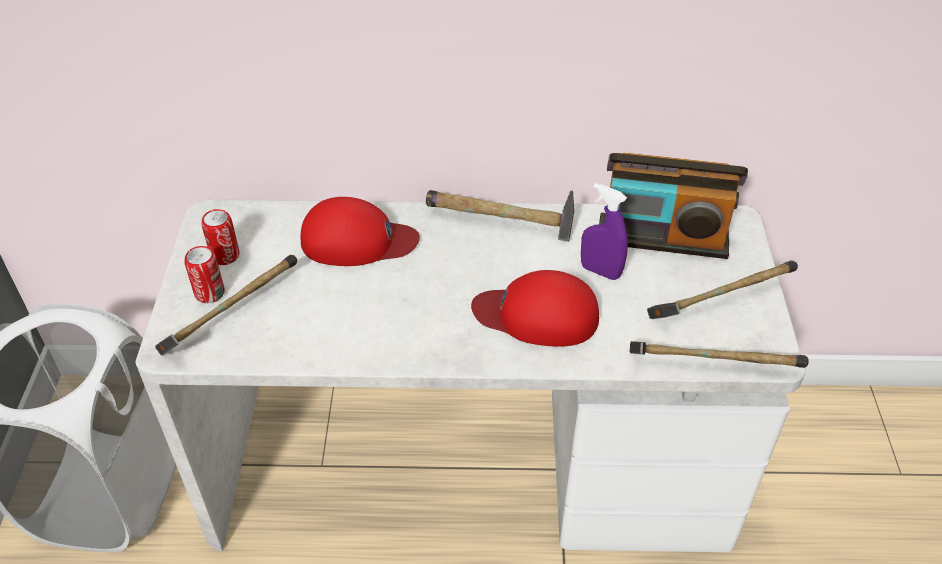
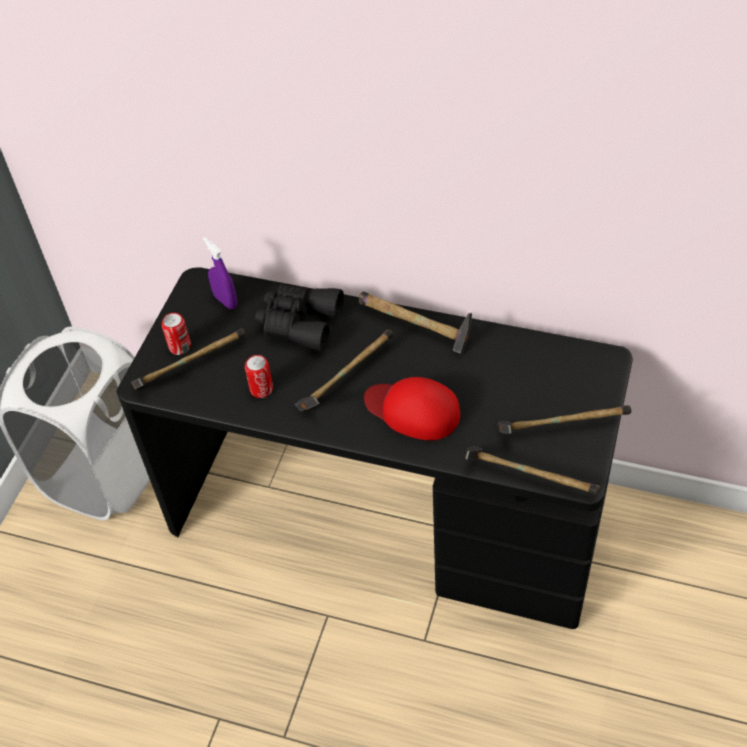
camera: 20 degrees right, 5 degrees up
(225, 256) = (199, 318): can -> can (261, 389)
(357, 240) = (299, 323): red cap -> black binoculars
(440, 296) = (345, 380): none -> hammer
(471, 465) = (386, 512): white desk -> black desk
(600, 271) = (477, 383): purple spray bottle -> purple spray bottle (225, 301)
(662, 238) = (539, 364): radio -> none

